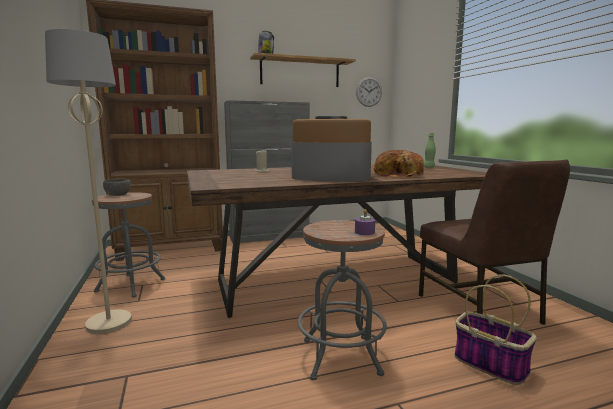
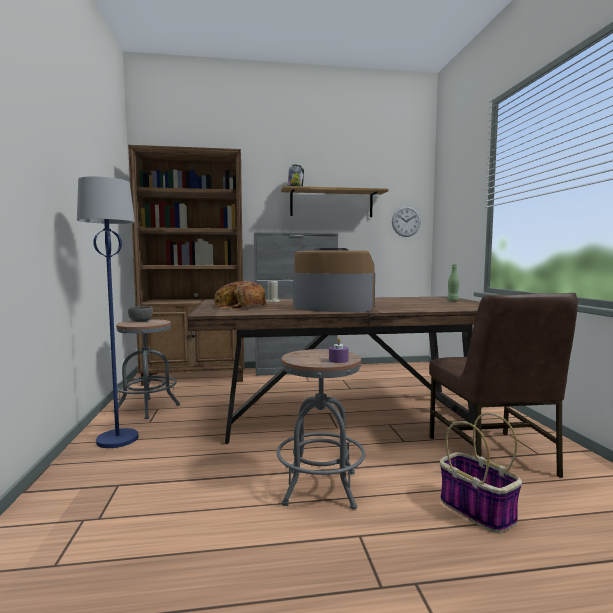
camera: 10 degrees right, 5 degrees down
(109, 322) = (118, 439): beige floor lamp -> blue floor lamp
(399, 175) = (406, 307): bread -> bread (240, 307)

